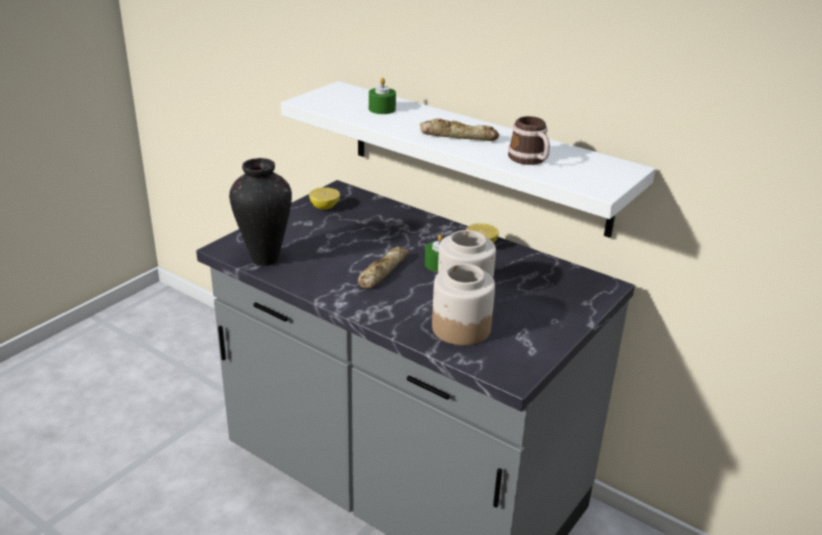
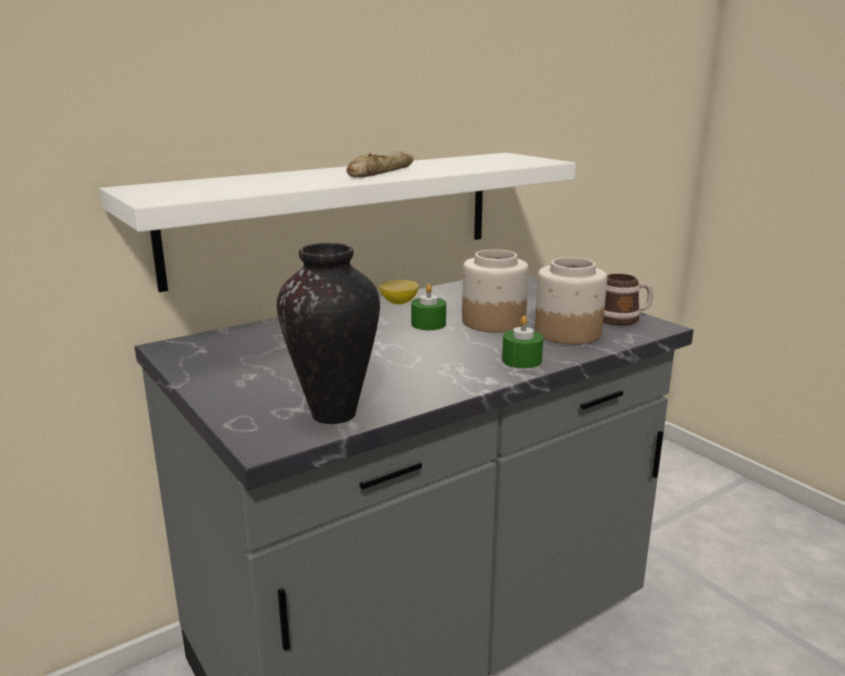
camera: 70 degrees left, 10 degrees down
(324, 207) = (213, 361): lemon -> none
(382, 109) = (252, 182): green candle -> green candle (521, 360)
(382, 272) = (426, 350): bread -> none
(530, 160) = (466, 165): mug -> mug (623, 318)

